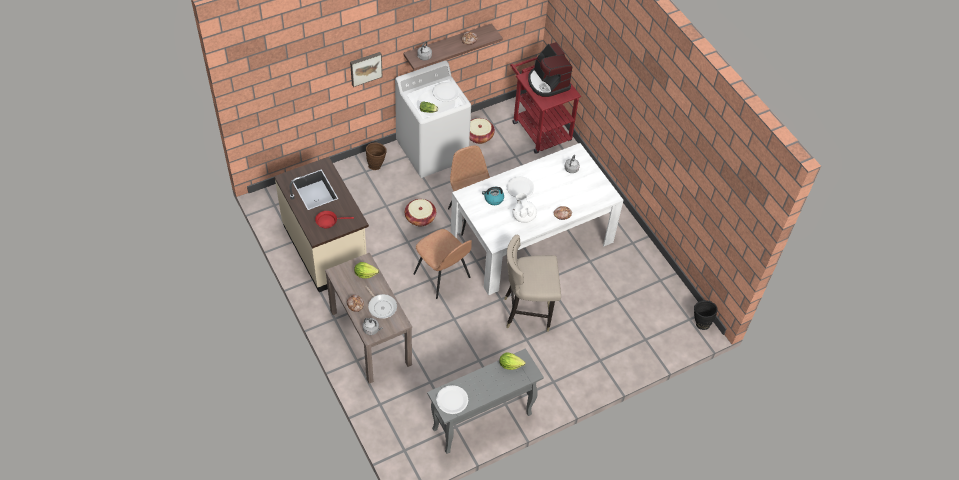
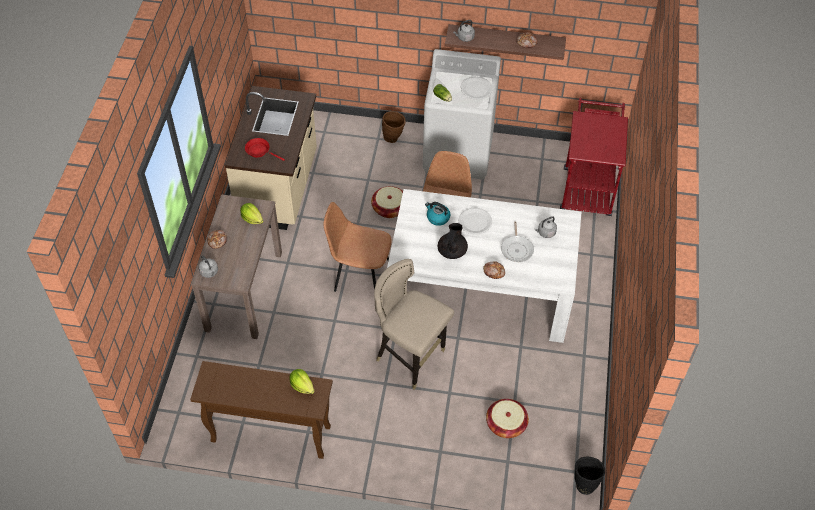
camera: 40 degrees right, 0 degrees up
(365, 68) = (401, 22): picture -> none
(381, 306) = (238, 256): frying pan -> frying pan (517, 249)
(442, 276) = (360, 275): brown chair -> brown chair turned 105 degrees clockwise
(452, 400) = (216, 383): white plate -> none
(479, 136) = (517, 163): basket -> basket (506, 424)
(481, 422) = (270, 434): grey console table -> brown console table
(523, 216) = (452, 251): white teapot -> black teapot
(547, 82) = (600, 134): coffee machine -> none

